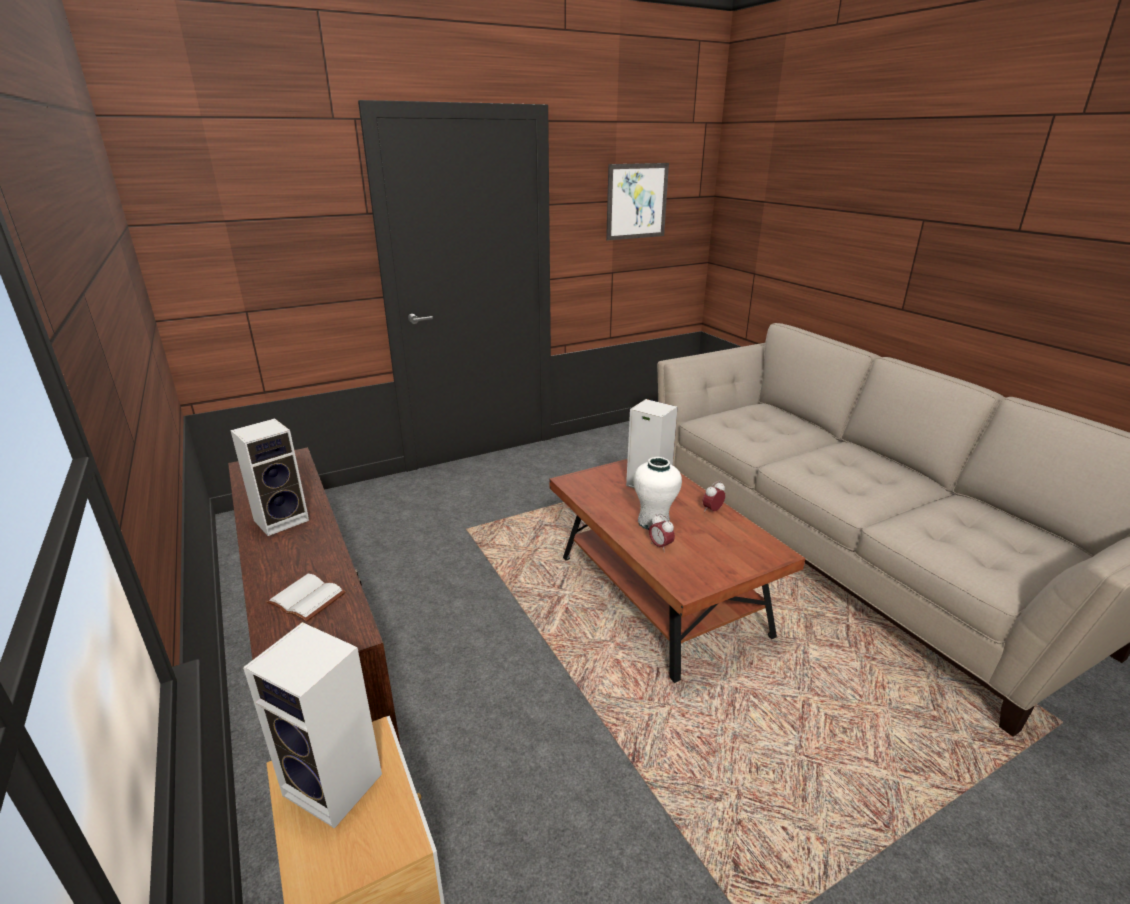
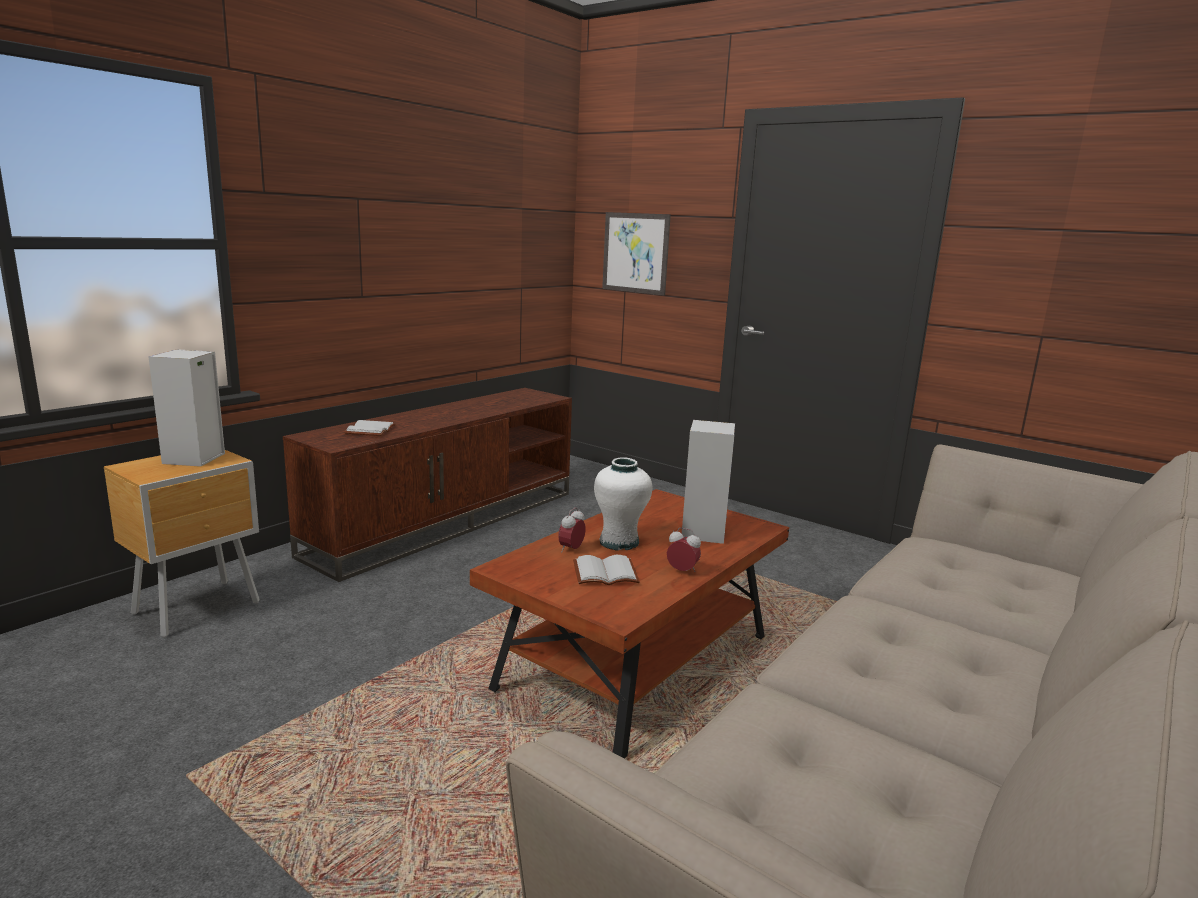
camera: 65 degrees right, 10 degrees down
(283, 519) = (461, 410): speaker -> none
(637, 201) = (1108, 233): picture -> picture (635, 253)
(707, 541) = (606, 572): none -> white book

